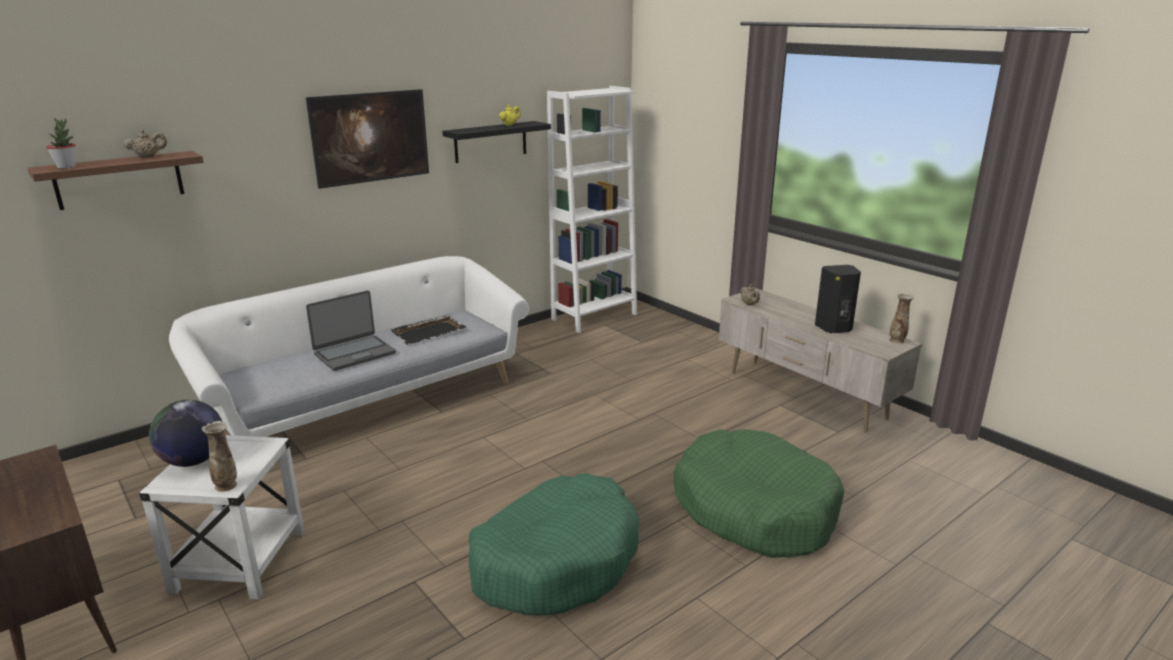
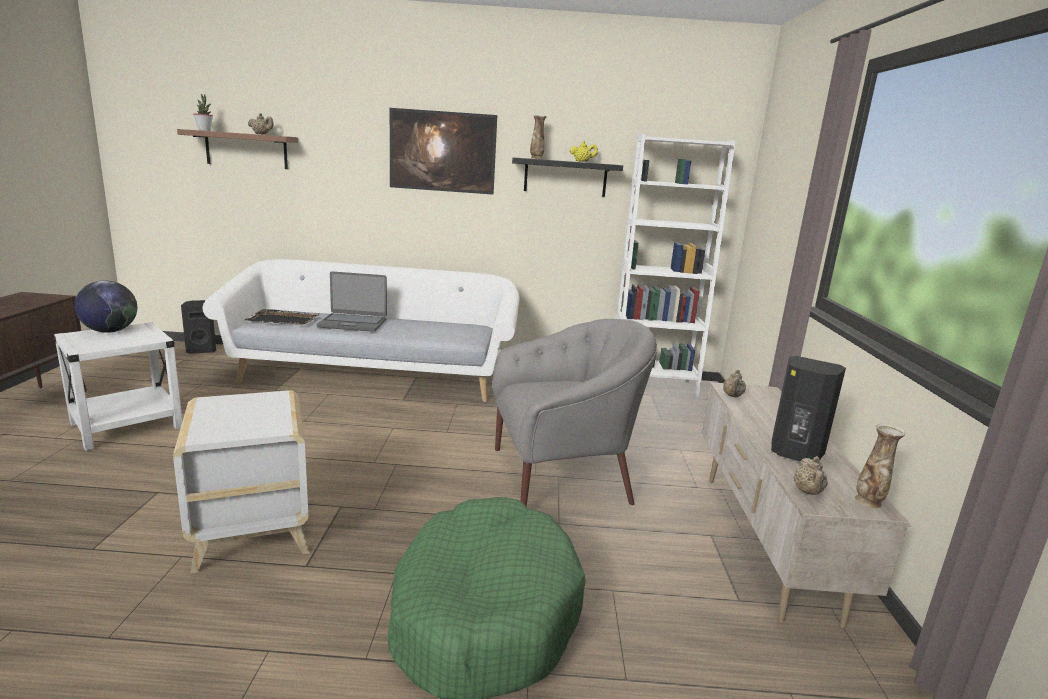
camera: 40 degrees right, 5 degrees down
(113, 461) = (202, 350): none -> black speaker
(226, 486) = (82, 347): vase -> vase (536, 158)
(429, 332) = (427, 328): black tray -> black tray (284, 320)
(555, 560) = (250, 538): green dog bed -> white side table
(655, 411) = (561, 476): none -> grey armchair
(873, 348) = (808, 492): none -> beige teapot

